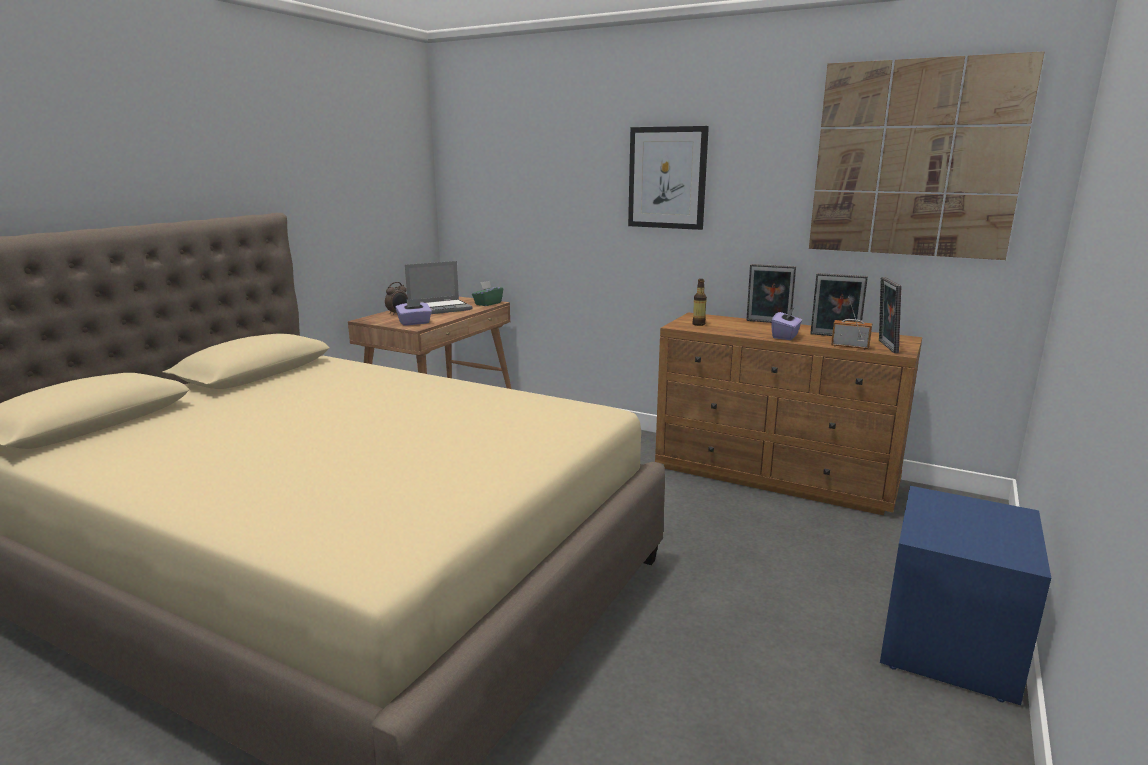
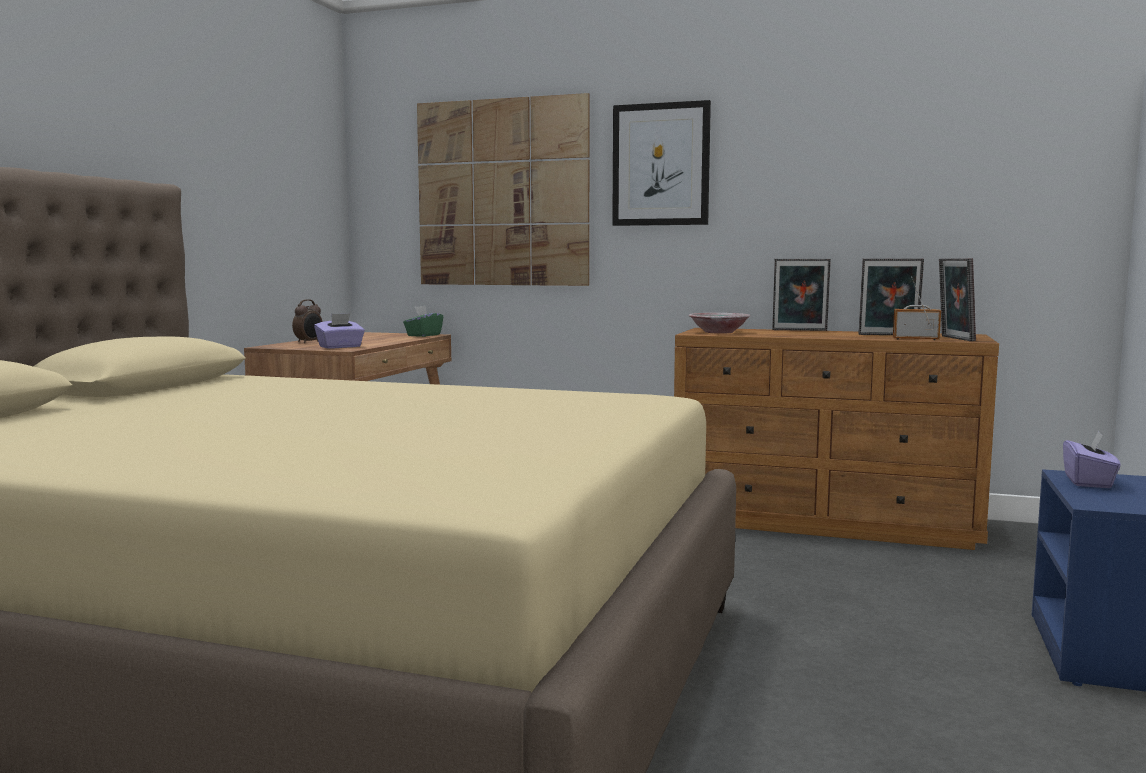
camera: 10 degrees left, 10 degrees down
(440, 308) = (363, 339): laptop -> none
(698, 324) = (719, 332): bottle -> bowl
(785, 336) = (833, 336): purple tissue box -> purple tissue box (1089, 482)
(915, 159) = (957, 129): picture -> picture (502, 193)

